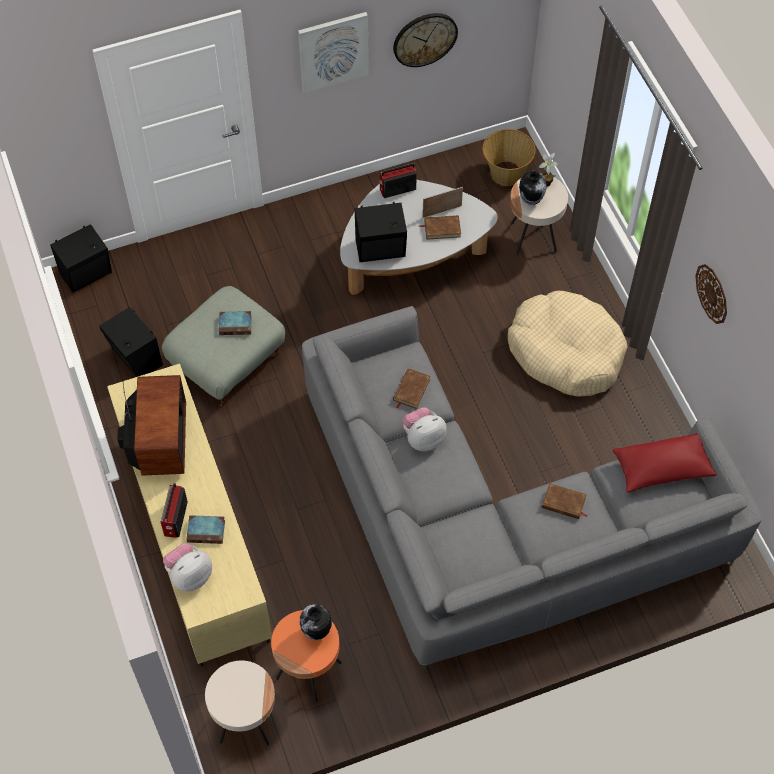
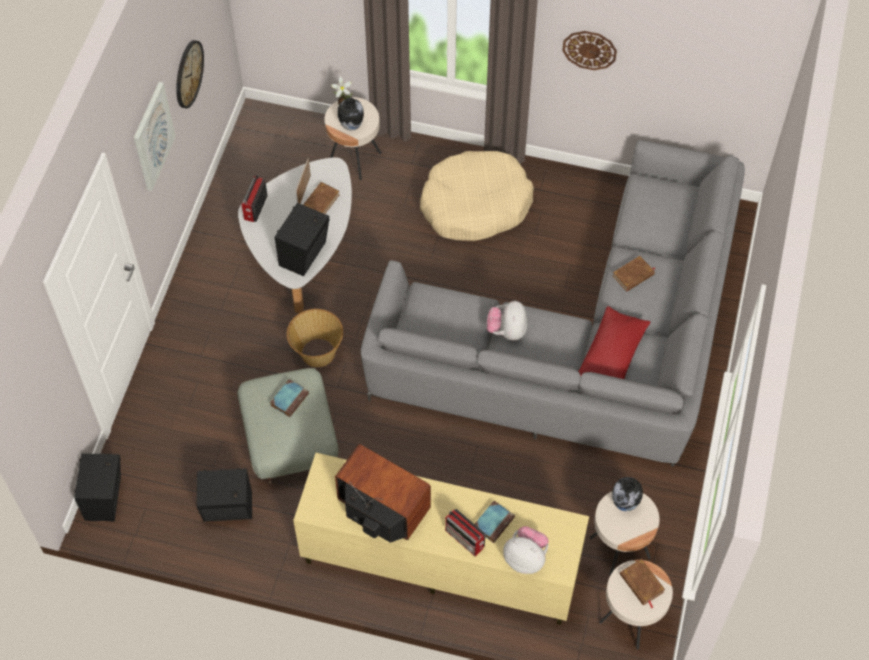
camera: 55 degrees left, 0 degrees up
(189, 575) = (525, 558): plush toy -> plush toy turned 120 degrees clockwise
(308, 671) = (619, 548): orange side table -> beige side table
(411, 390) = (457, 312): brown book -> brown book (641, 583)
(506, 173) = (278, 138): basket -> basket (317, 352)
(662, 469) = (650, 198): red pillow -> red pillow (612, 355)

